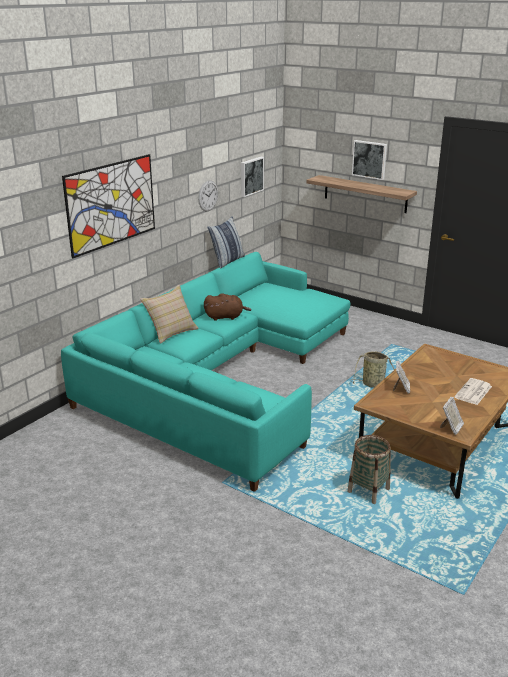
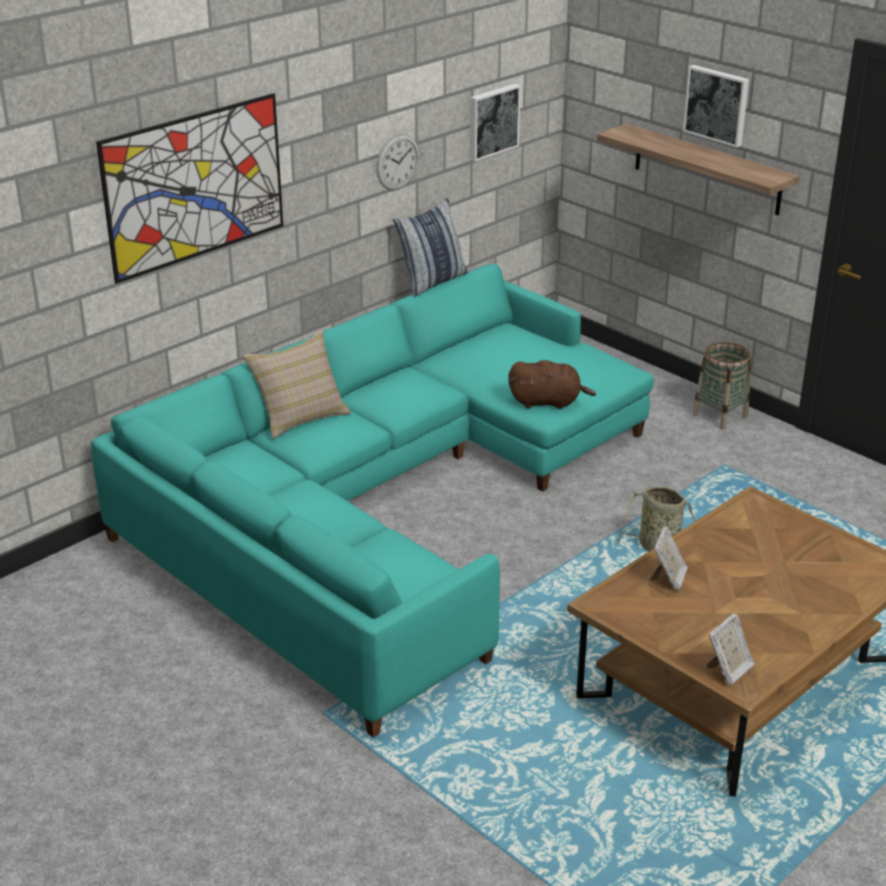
camera: 10 degrees right, 5 degrees up
(225, 317) = (407, 393): brown plush toy -> brown plush toy (548, 402)
(368, 491) = (575, 760): basket -> basket (720, 415)
(473, 392) = (801, 600): newspaper -> none

